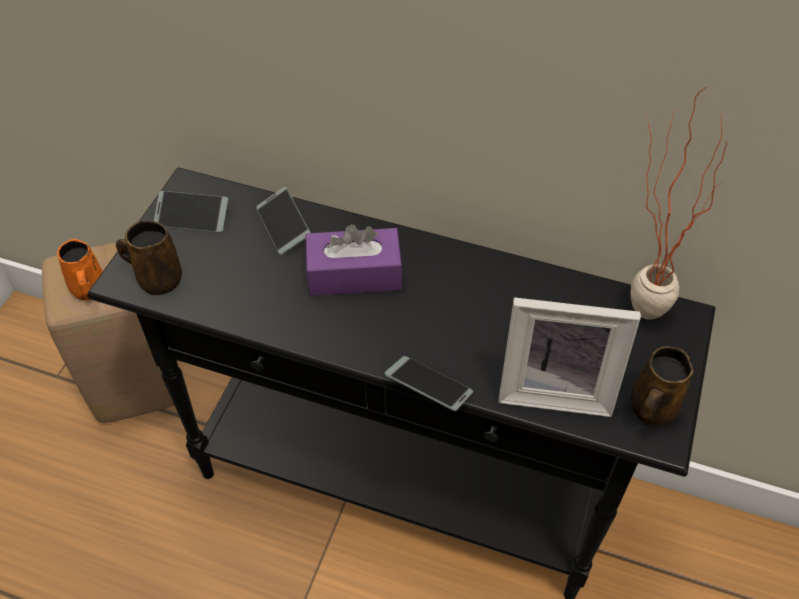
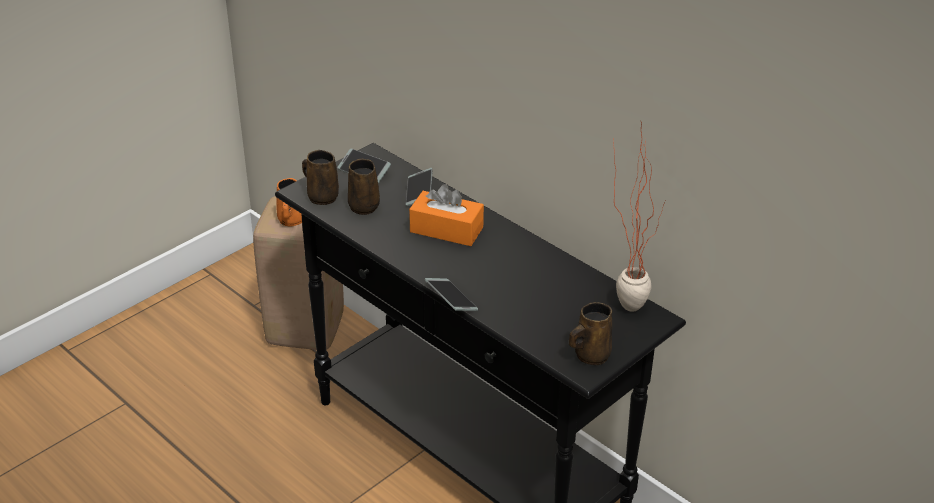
camera: 25 degrees right, 15 degrees down
(224, 274) = (364, 205): none -> brown mug
(354, 274) = (446, 229): purple tissue box -> orange tissue box
(555, 389) = (533, 325): picture frame -> none

